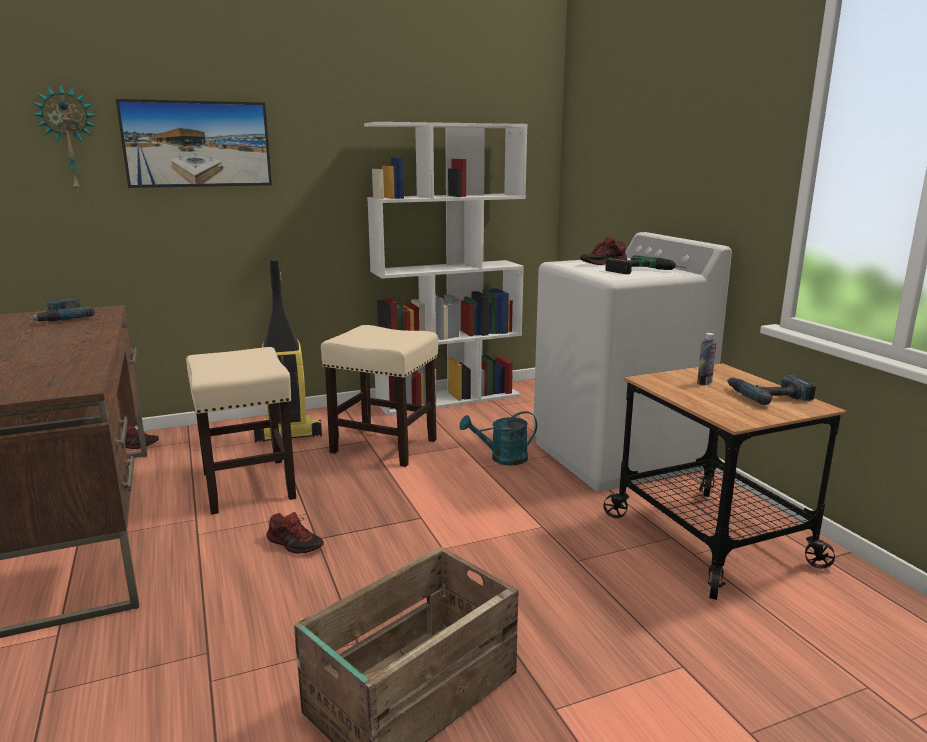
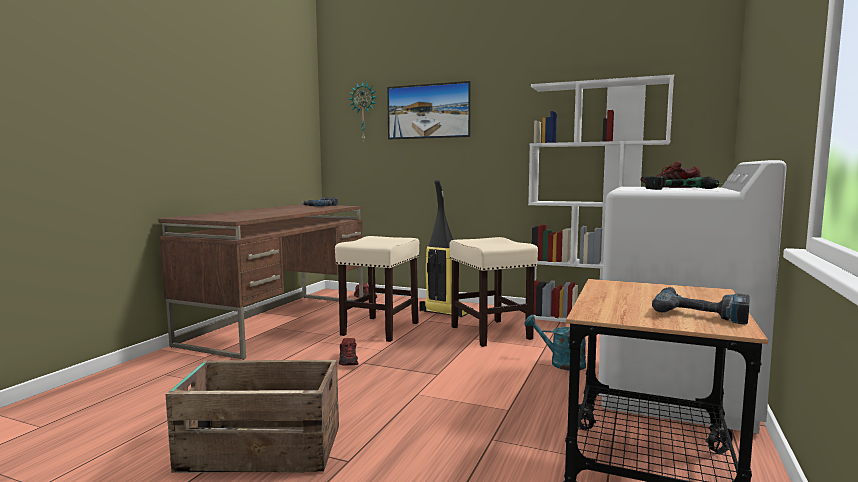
camera: 45 degrees right, 10 degrees down
(704, 383) = (655, 293): bottle -> none

